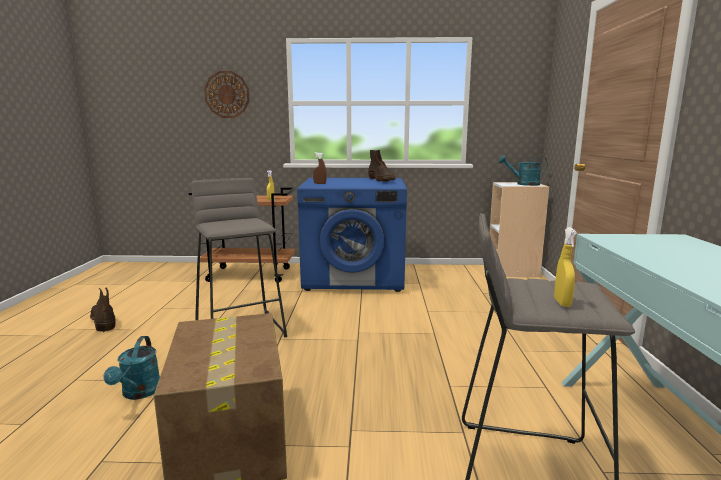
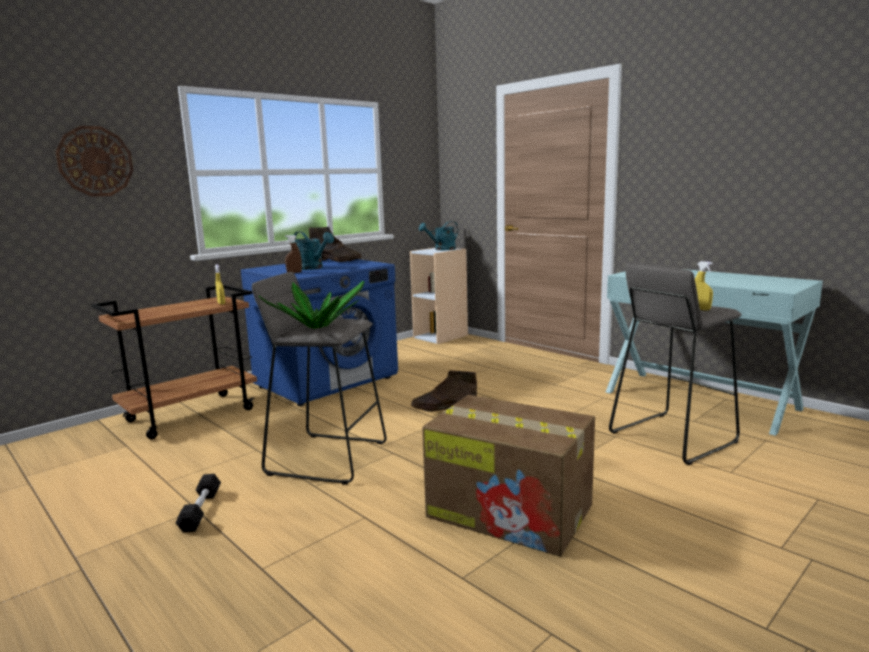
camera: 45 degrees left, 0 degrees up
(103, 321) = (118, 524): brown boot -> brown boot (443, 409)
(134, 331) = (201, 510): none -> black dumbbell
(139, 393) = (364, 536): turquoise watering can -> turquoise watering can (313, 268)
(225, 223) = (317, 327): none -> potted plant

